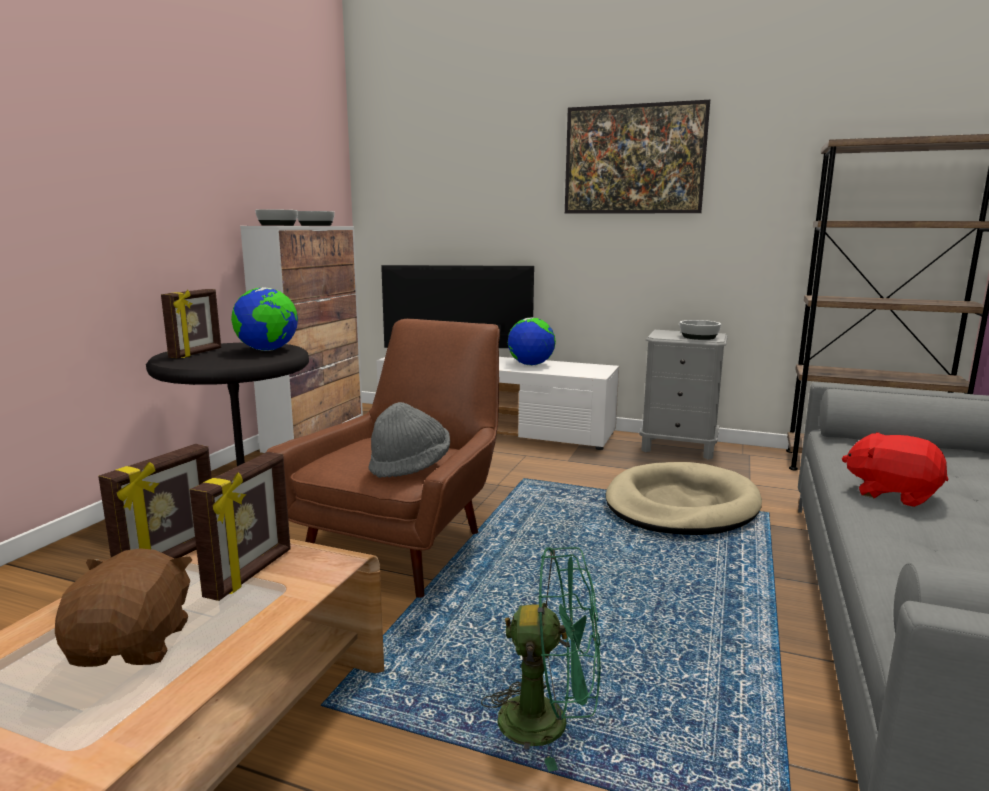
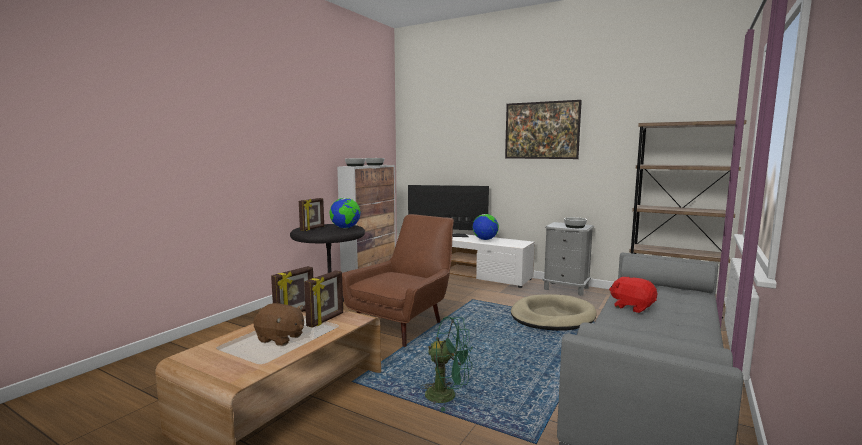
camera: 10 degrees right, 5 degrees down
(134, 645) = (280, 338): brown plush toy -> brown plush toy turned 105 degrees clockwise
(410, 466) = (403, 284): grey hat -> none

